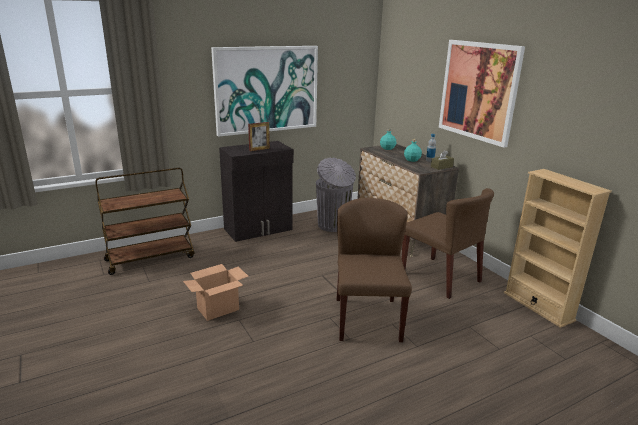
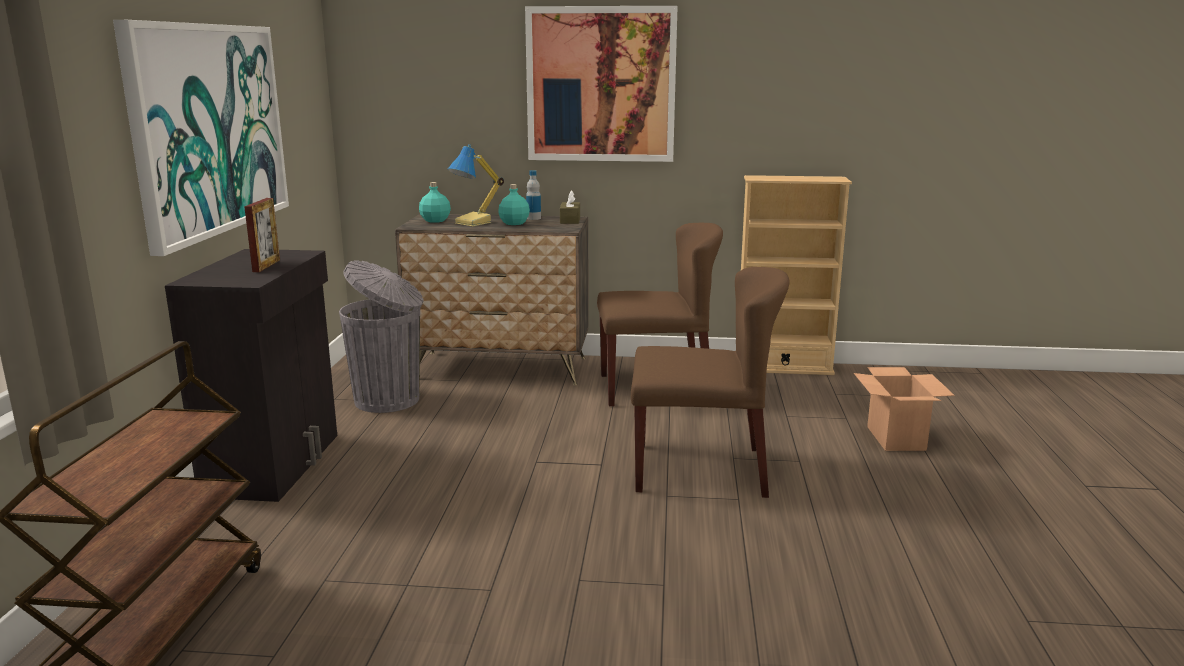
camera: 55 degrees left, 5 degrees down
(218, 309) = (515, 592): cardboard box -> cardboard box (895, 438)
(367, 318) = (701, 469): brown chair -> brown chair turned 150 degrees clockwise
(398, 154) = (474, 223): none -> table lamp

